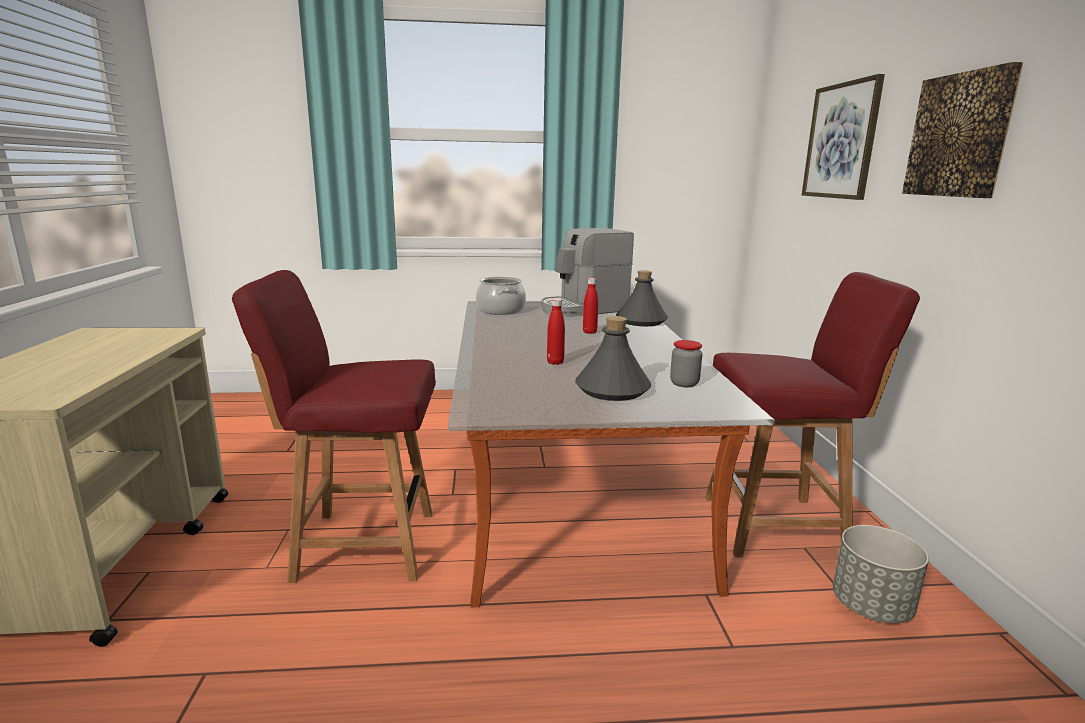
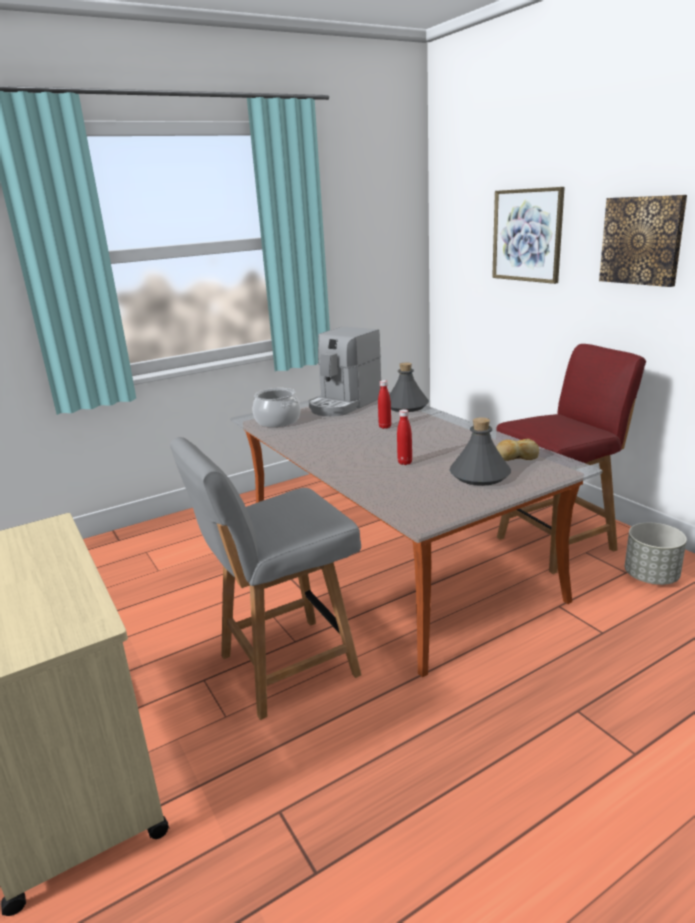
camera: 25 degrees left, 5 degrees up
(362, 544) = (285, 666): red chair -> grey chair
(684, 383) = (516, 456): jar -> bread

